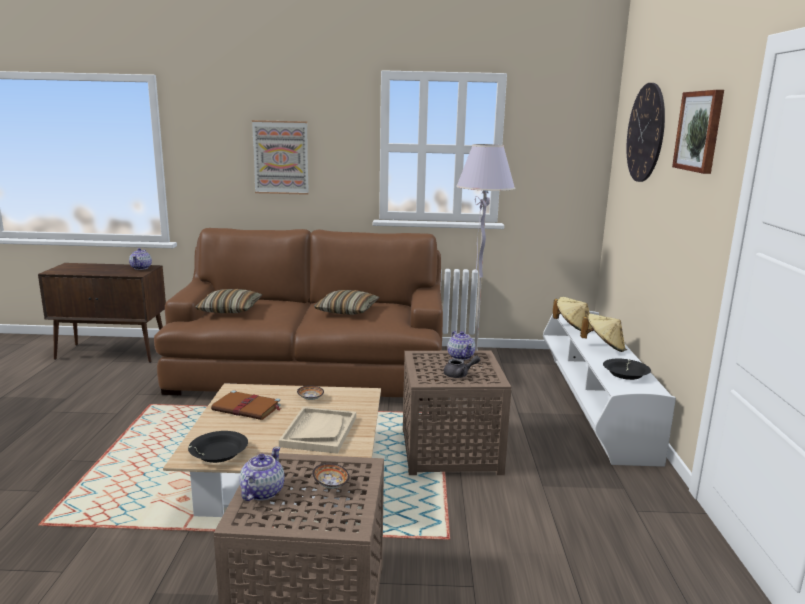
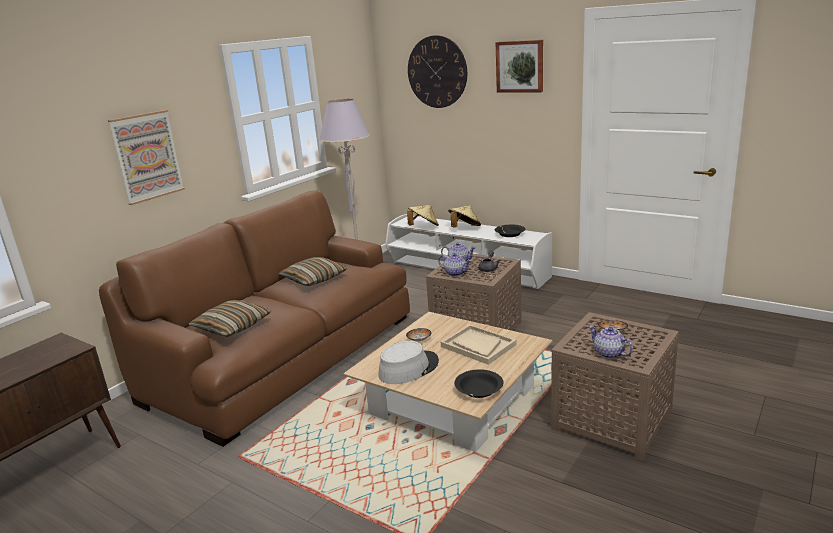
camera: 55 degrees left, 5 degrees up
(141, 268) = (50, 345): teapot -> teapot (455, 273)
(247, 408) = (408, 368): brown book -> grey hat

